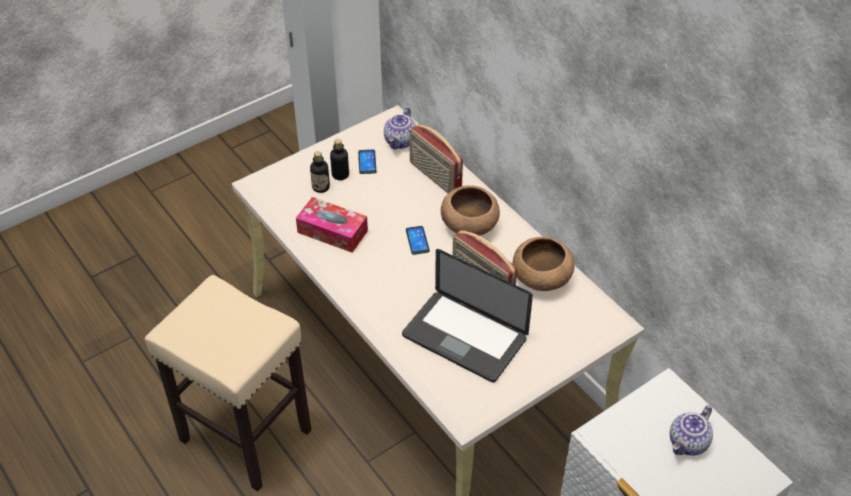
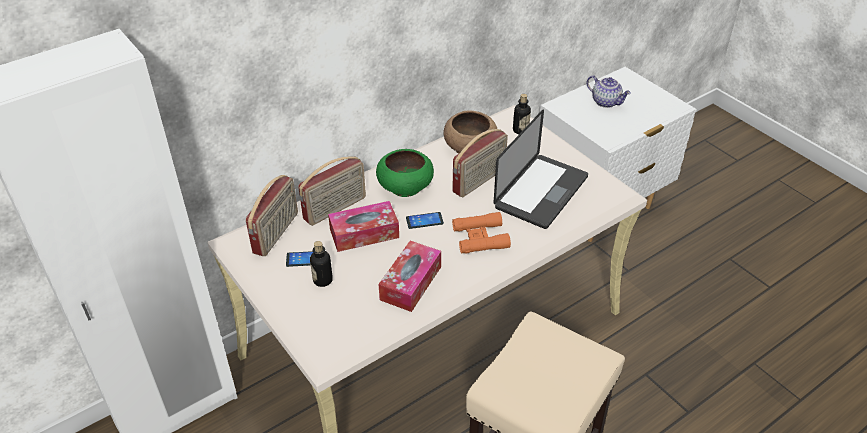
camera: 90 degrees left, 5 degrees down
(321, 187) = (341, 295): bottle -> bottle (520, 130)
(391, 282) = (480, 238): none -> orange binoculars
(399, 198) = (364, 233): none -> tissue box
(401, 142) = (277, 233): teapot -> radio
(470, 225) = (405, 187): brown bowl -> green bowl

